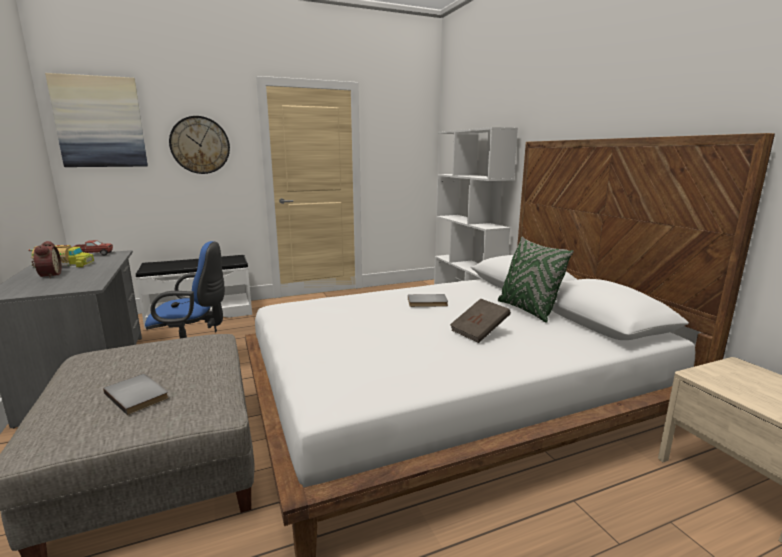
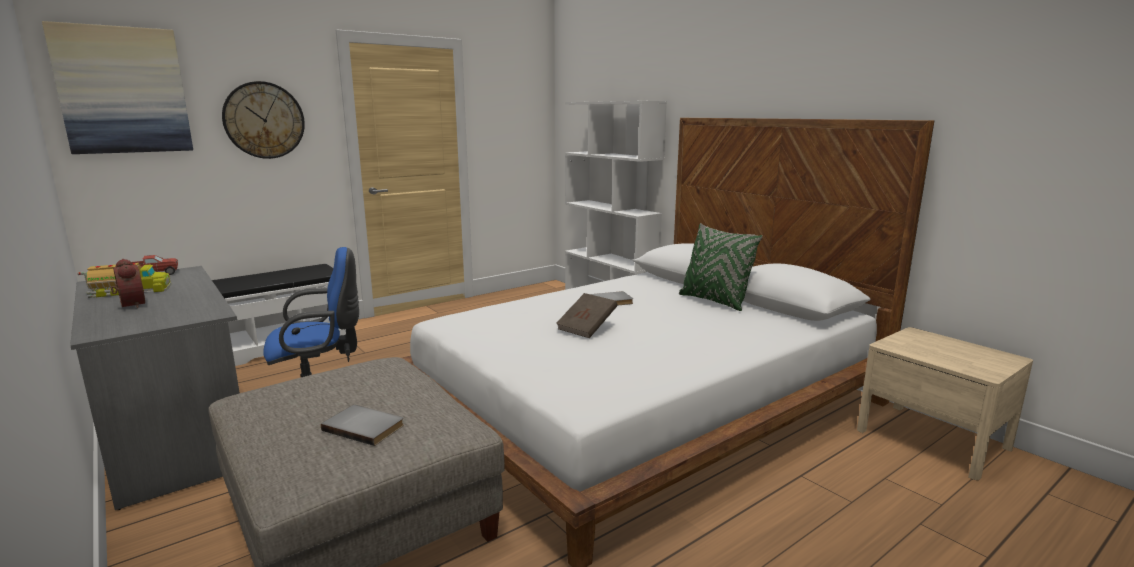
camera: 15 degrees left, 0 degrees up
(479, 332) = (684, 326): brown book -> brown book (587, 328)

